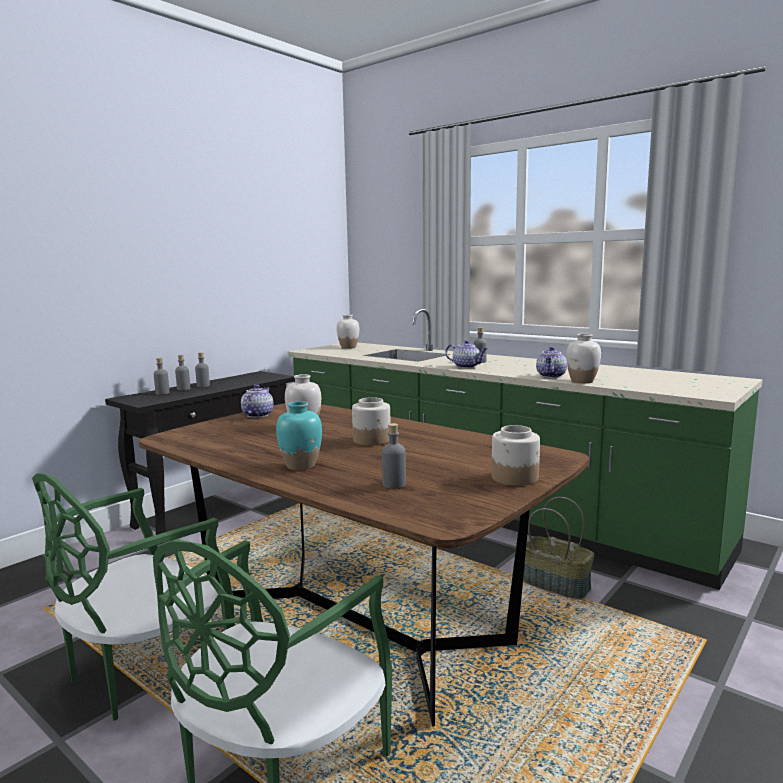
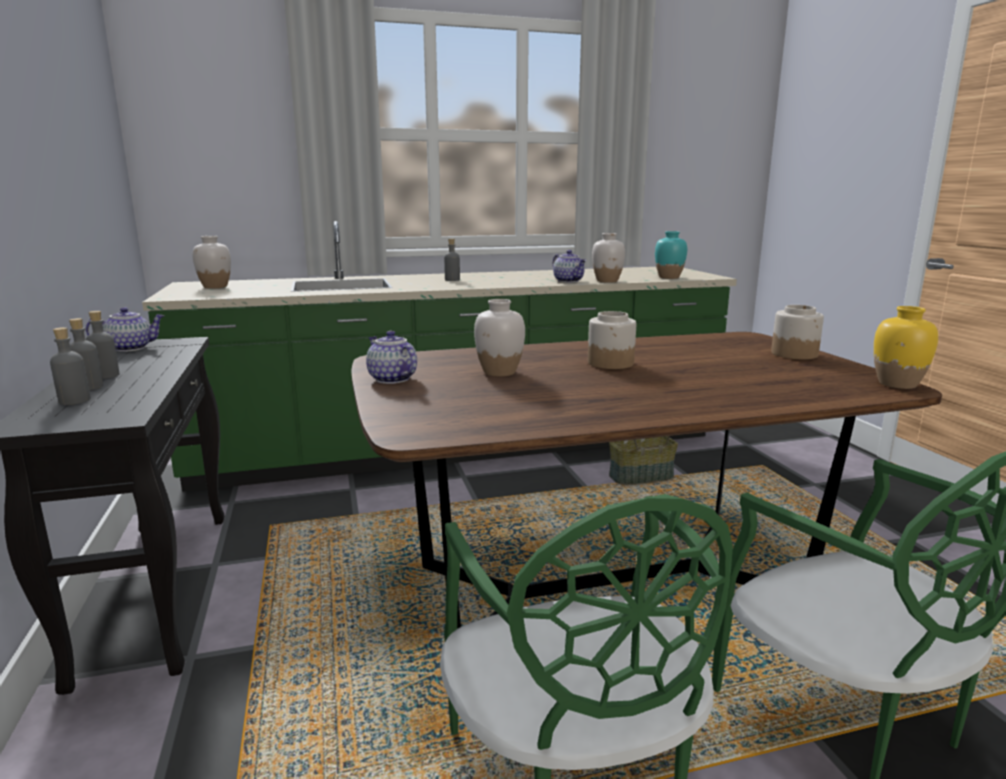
camera: 55 degrees left, 5 degrees up
(301, 465) = (672, 397): turquoise vase -> turquoise vase (668, 277)
(394, 484) = (778, 382): grey bottle -> none
(458, 520) = (897, 384): none -> yellow vase
(466, 366) = (466, 284): teapot -> teapot (130, 348)

